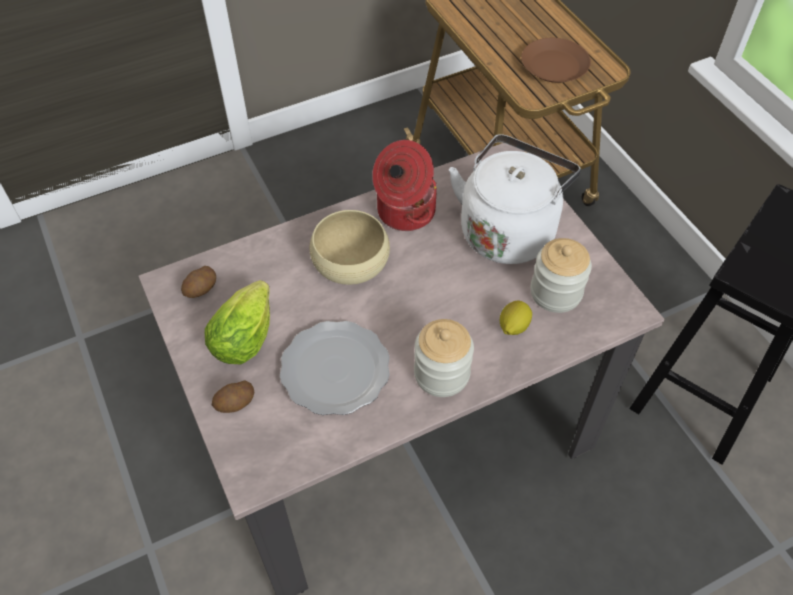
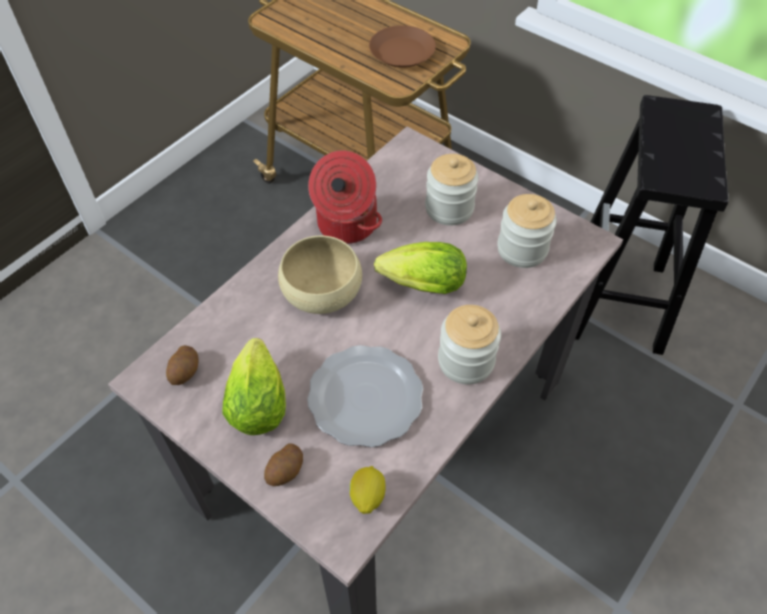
camera: 25 degrees left, 0 degrees up
(438, 289) = (418, 285): none -> lettuce
(508, 229) = (449, 208): white kettle -> jar
(513, 326) = (503, 293): lemon -> lemon (367, 496)

